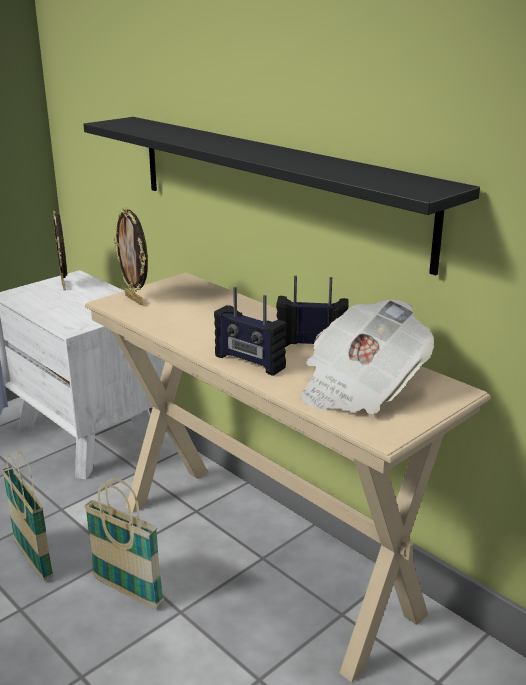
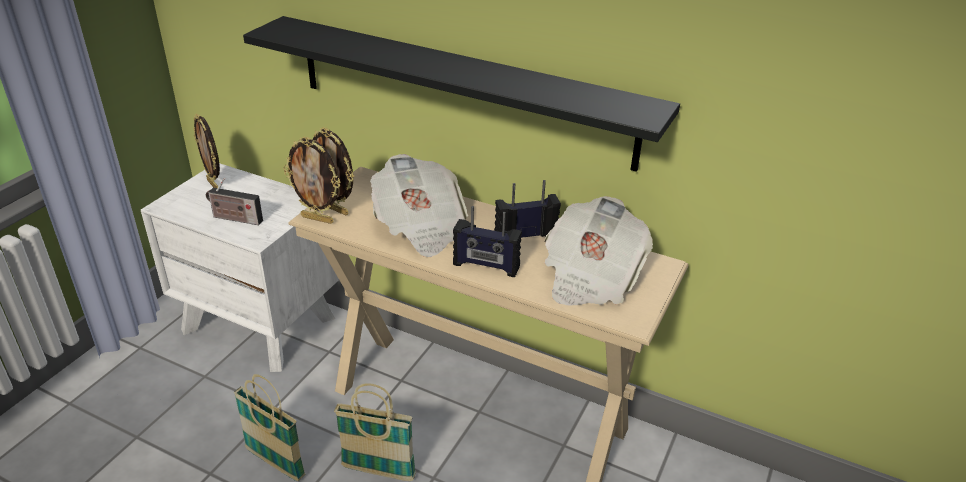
camera: 20 degrees left, 10 degrees up
(63, 311) = (235, 219): none -> radio
(112, 304) = (318, 219): none -> picture frame
(206, 323) = (421, 227): none -> newspaper

